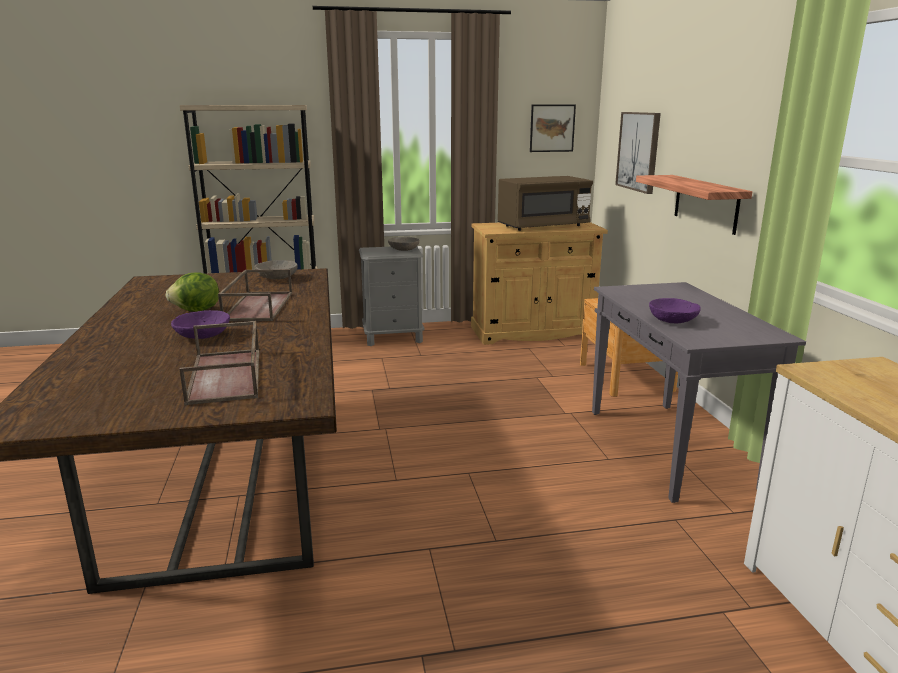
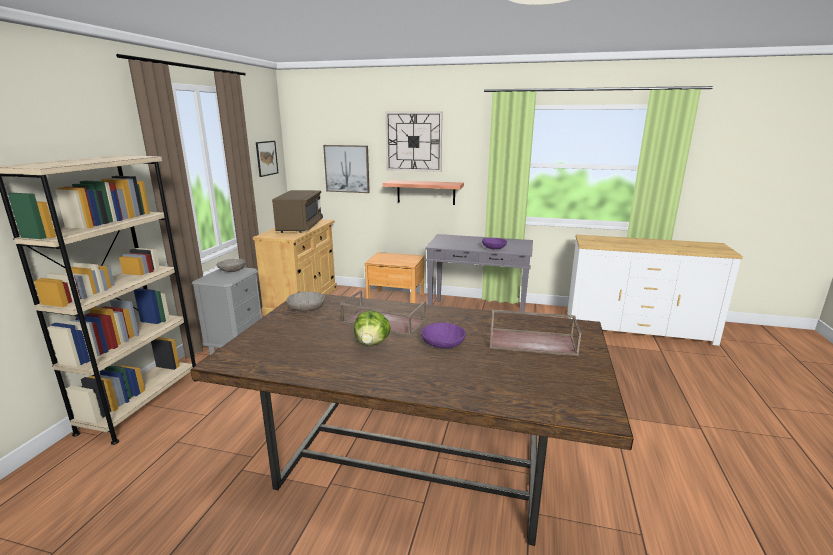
camera: 65 degrees left, 0 degrees up
(705, 106) = (413, 141): none -> wall clock

